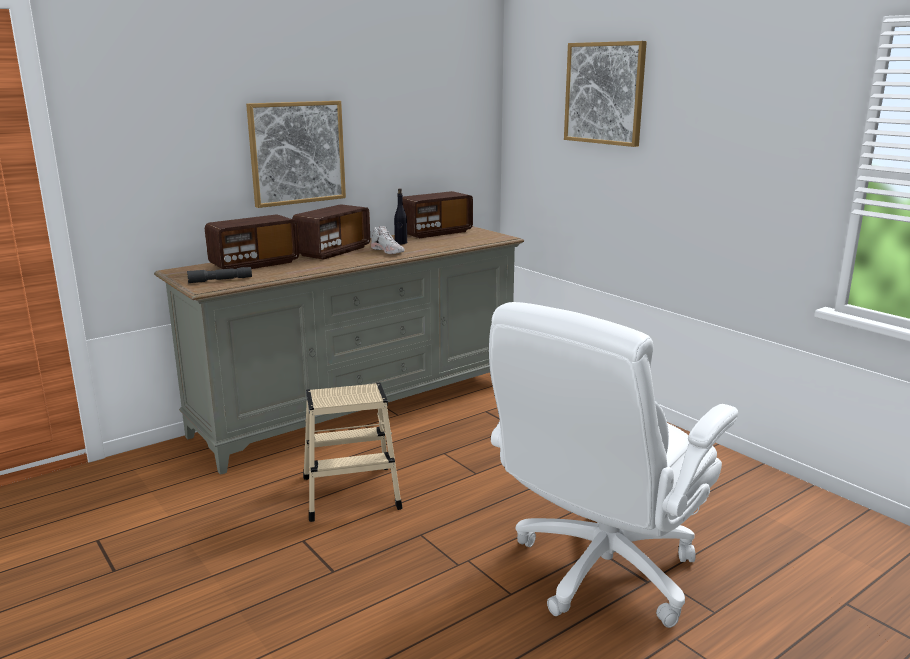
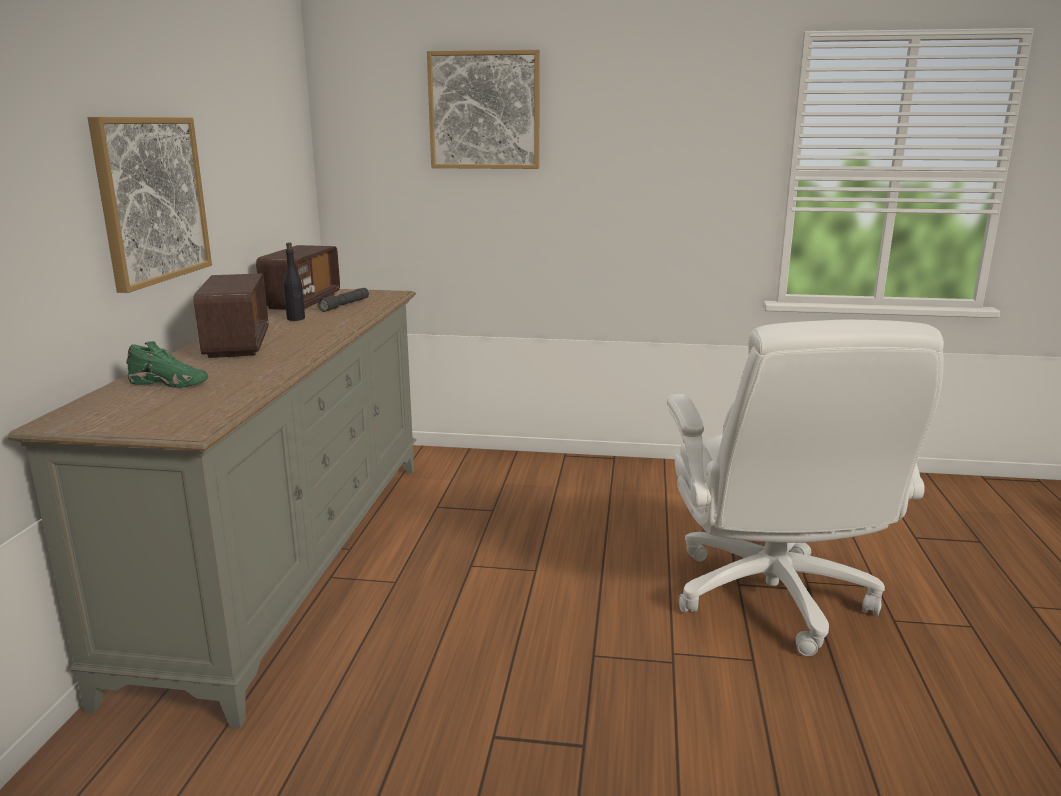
camera: 45 degrees left, 0 degrees up
(220, 280) = (184, 413): grey flashlight -> grey flashlight (344, 305)
(254, 264) = (170, 383): radio -> green shoe
(351, 491) = (448, 653): beige step ladder -> none
(388, 251) = (309, 329): white shoe -> none

